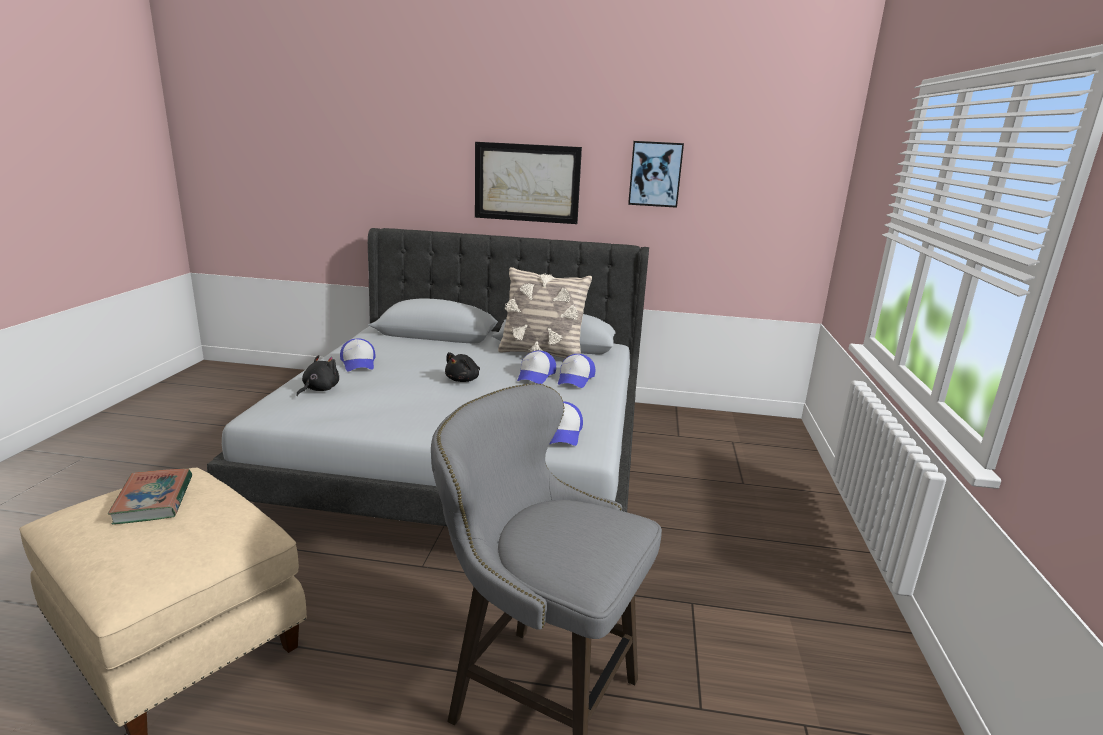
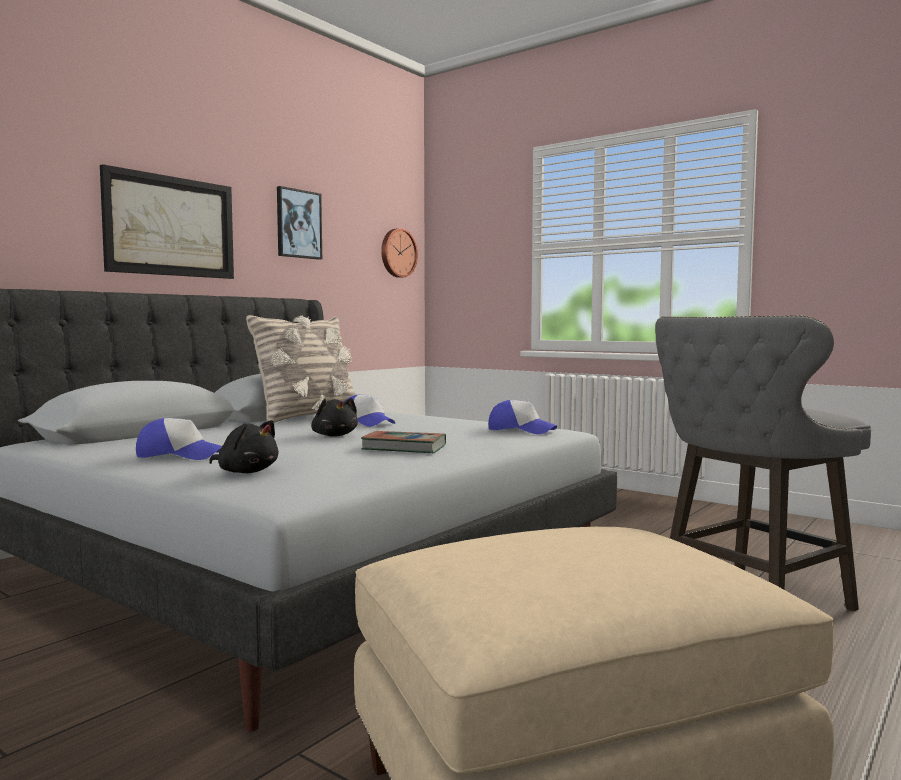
camera: 60 degrees left, 15 degrees down
(154, 500) = (531, 549): book -> book (404, 448)
(319, 389) = (246, 472): black plush toy -> black plush toy turned 150 degrees clockwise
(575, 379) = (398, 418): cap -> none
(794, 199) = (397, 253): none -> wall clock

